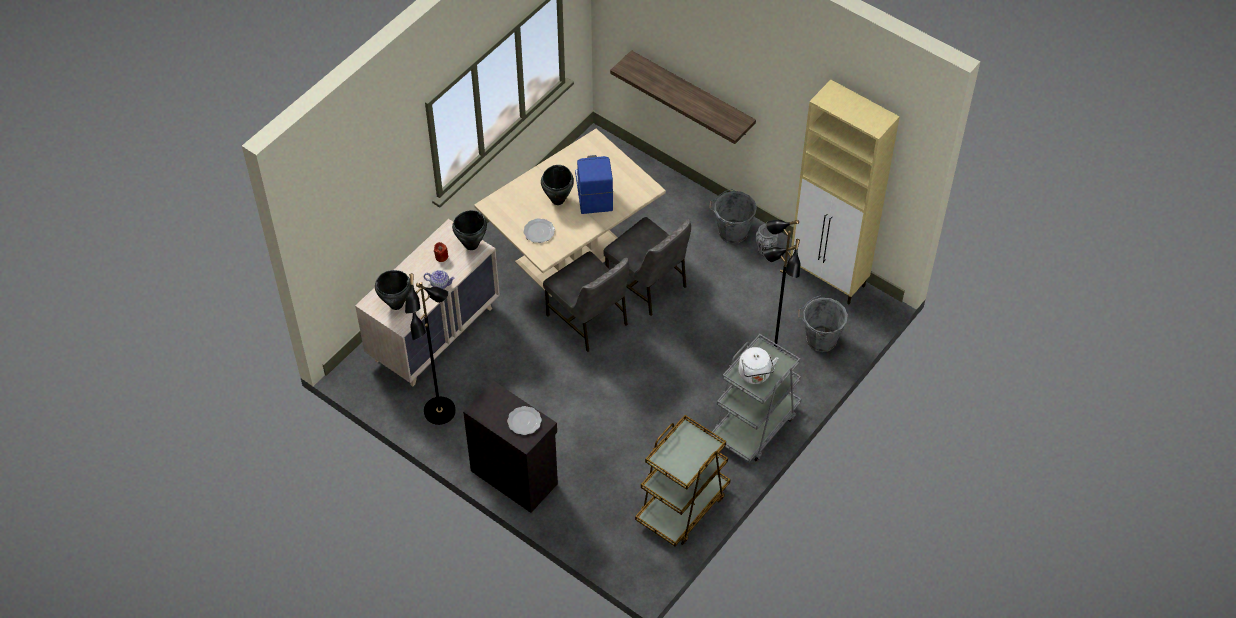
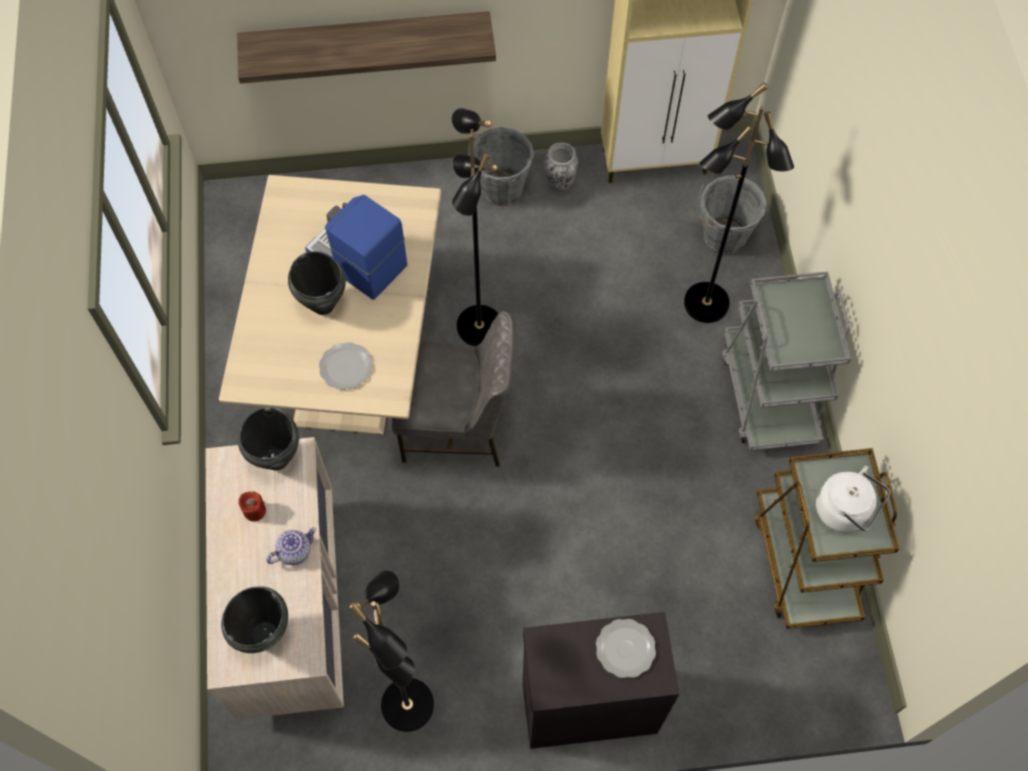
camera: 45 degrees left, 10 degrees up
(647, 285) = (477, 326): grey chair -> black floor lamp
(755, 375) = (800, 335): white kettle -> white kettle (844, 511)

